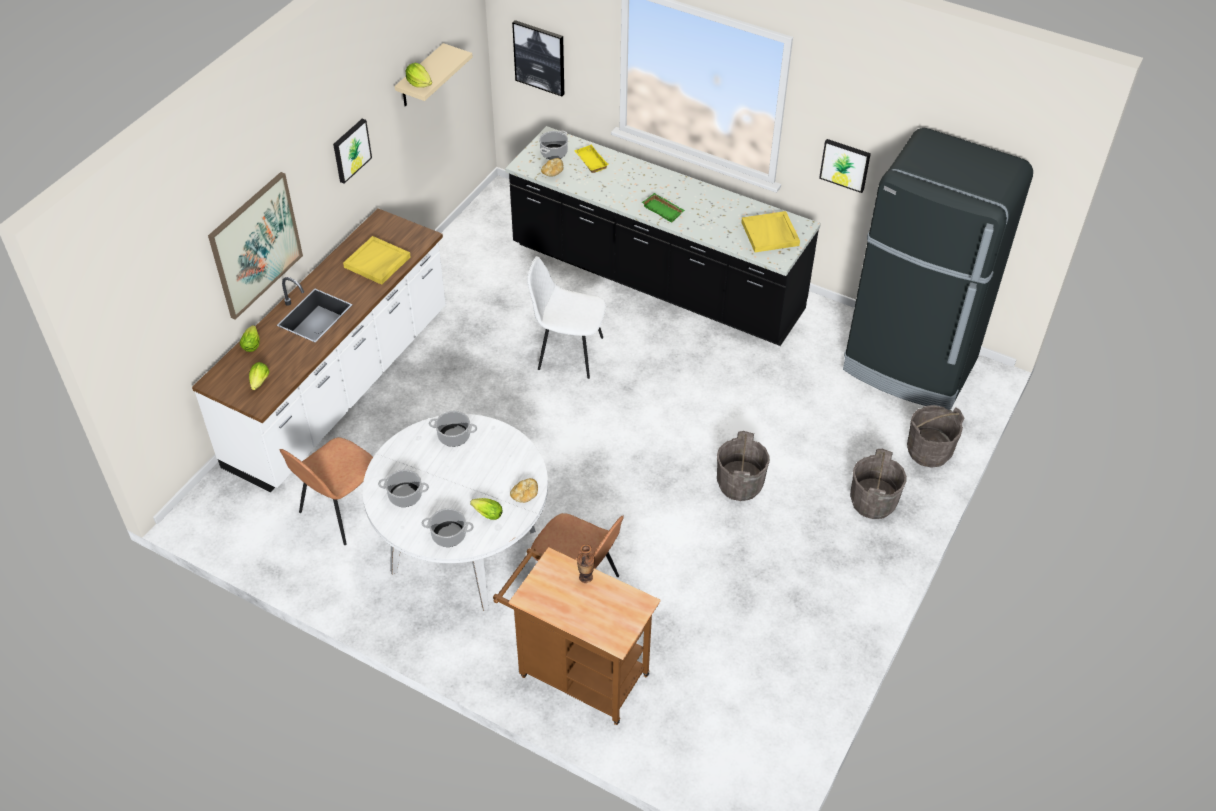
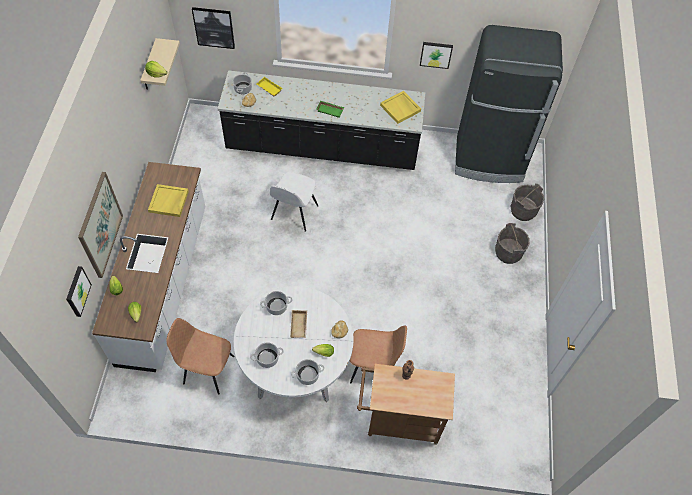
camera: 25 degrees left, 10 degrees up
(341, 512) = (207, 369): brown chair -> brown chair turned 90 degrees clockwise
(351, 150) = (129, 134): picture -> picture (77, 291)
(472, 470) = (299, 326): none -> beige tray
(568, 353) = (294, 213): white chair -> white chair turned 60 degrees counterclockwise
(740, 484) = (432, 267): grey bucket -> none

